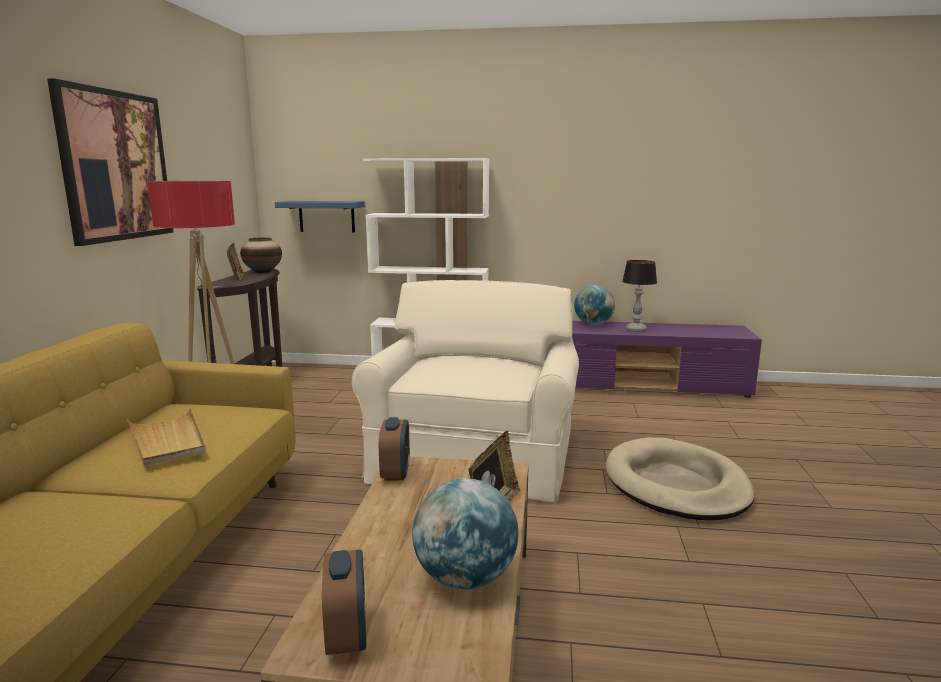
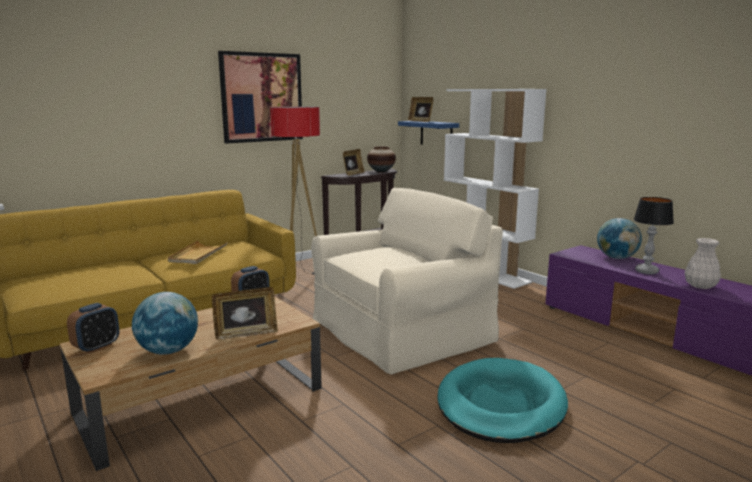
camera: 45 degrees right, 0 degrees up
(308, 201) = (420, 121): none -> picture frame
(676, 484) = (500, 405): beige dog bed -> turquoise dog bed
(687, 332) = (701, 286): none -> white vase

